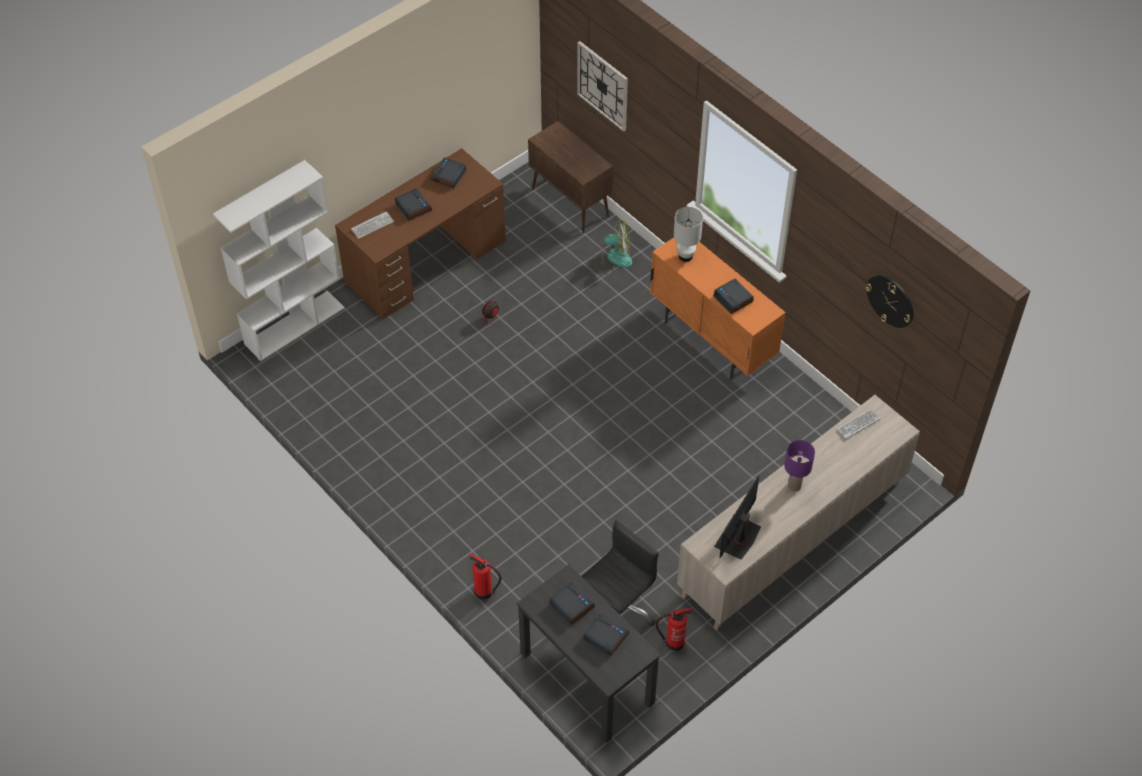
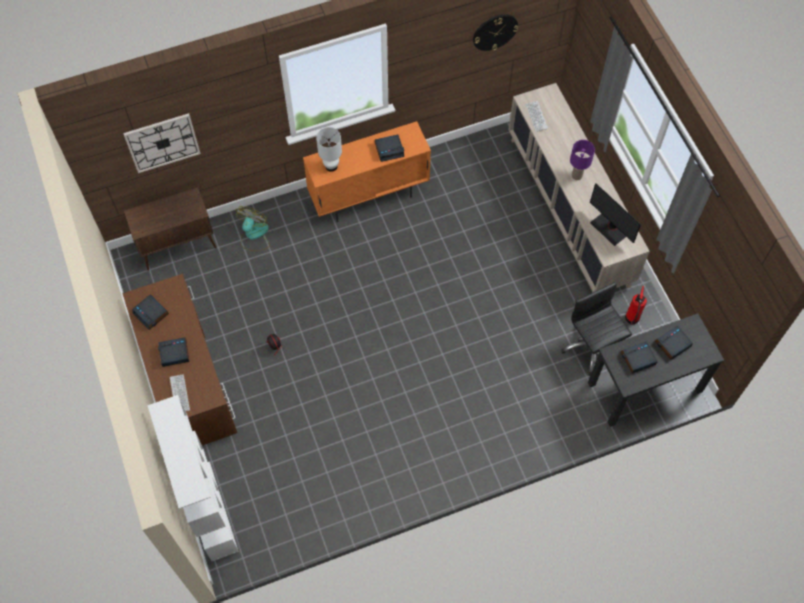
camera: 70 degrees left, 10 degrees up
(485, 592) = (547, 435): fire extinguisher -> none

